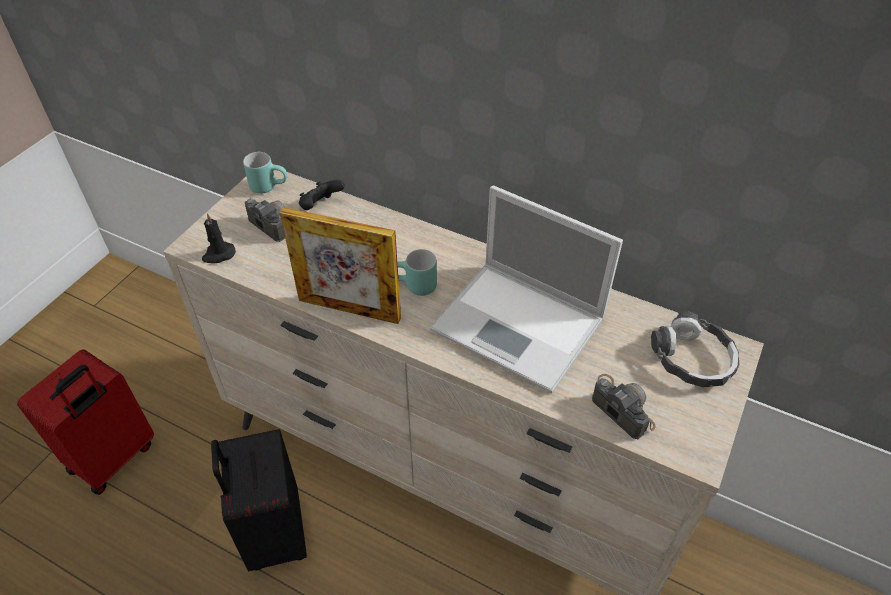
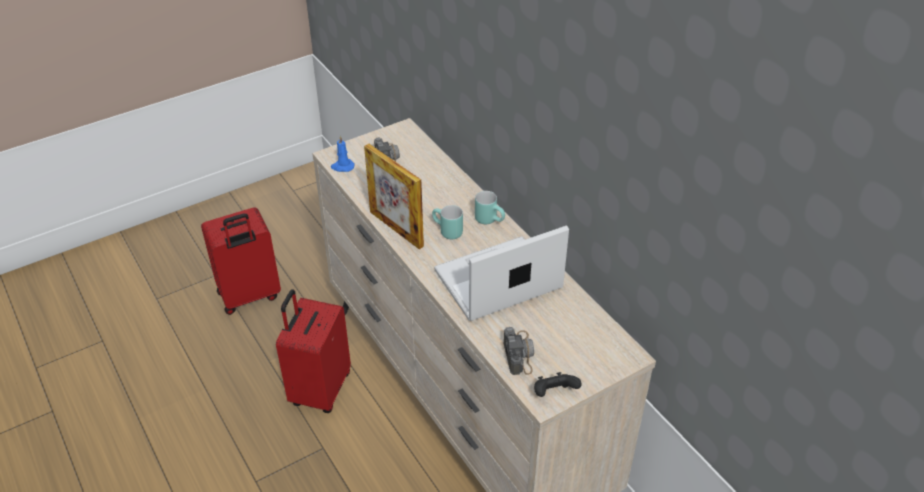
camera: 30 degrees right, 5 degrees down
(218, 254) = (342, 167): black candle -> blue candle
(269, 186) = (403, 135): turquoise mug -> turquoise mug (490, 220)
(273, 534) = (319, 389): black suitcase -> red suitcase
(320, 206) = (426, 160): black game controller -> black game controller (554, 393)
(520, 325) = (496, 281): laptop -> laptop turned 90 degrees clockwise
(692, 359) = (594, 348): headphones -> none

